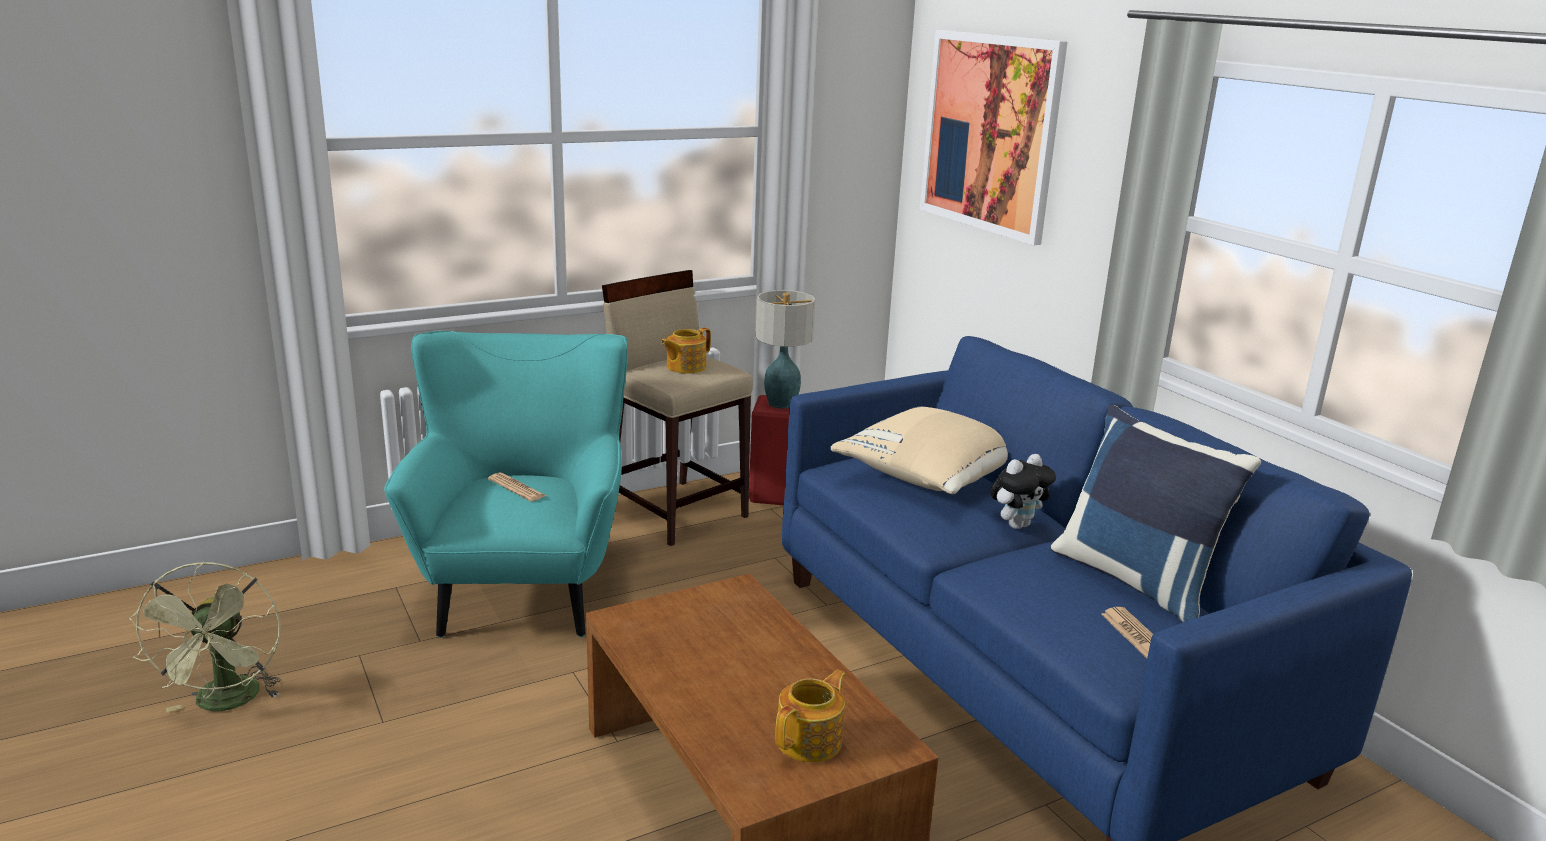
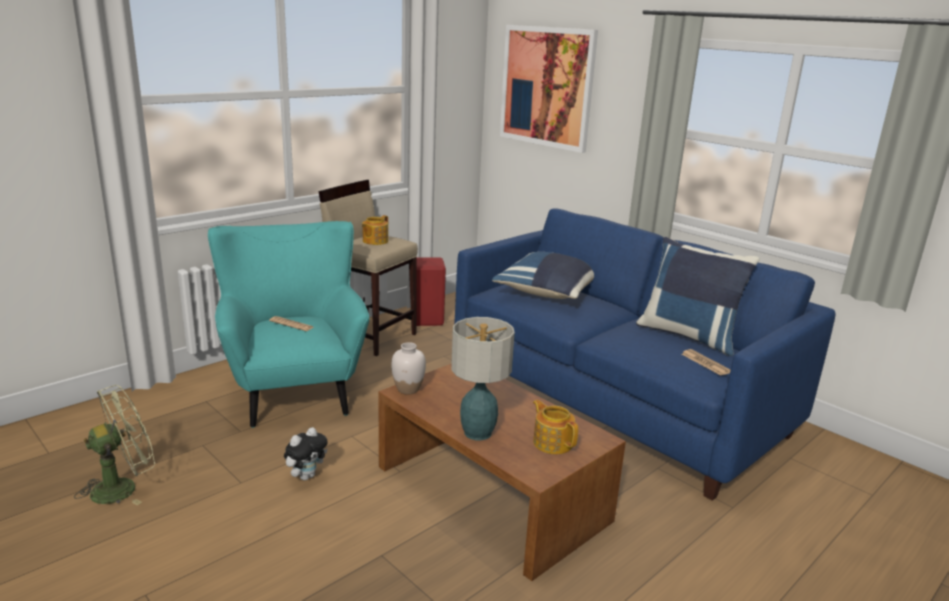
camera: 15 degrees left, 0 degrees up
(226, 703) = (123, 487): green fan -> green fan turned 105 degrees counterclockwise
(631, 615) = (408, 389): none -> white vase
(782, 404) = (430, 261): table lamp -> table lamp (478, 433)
(811, 741) = (552, 442): teapot -> teapot turned 60 degrees counterclockwise
(929, 478) = (548, 293): beige pillow -> blue pillow
(1017, 525) = (609, 314): plush toy -> plush toy (306, 476)

